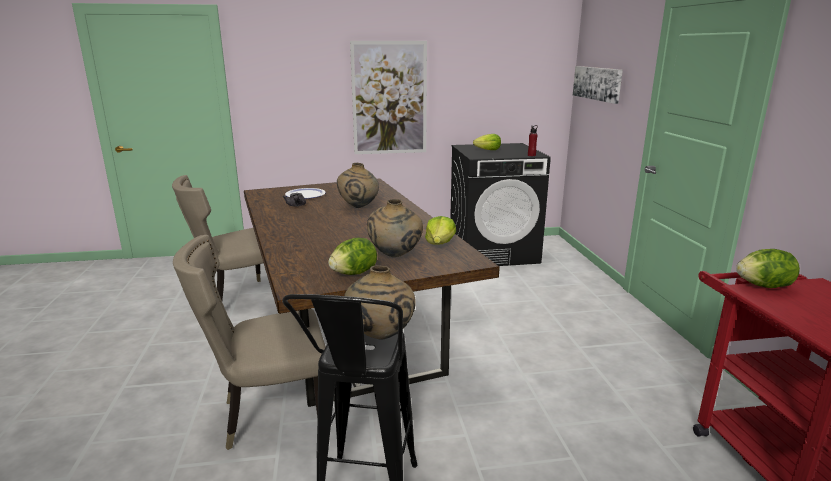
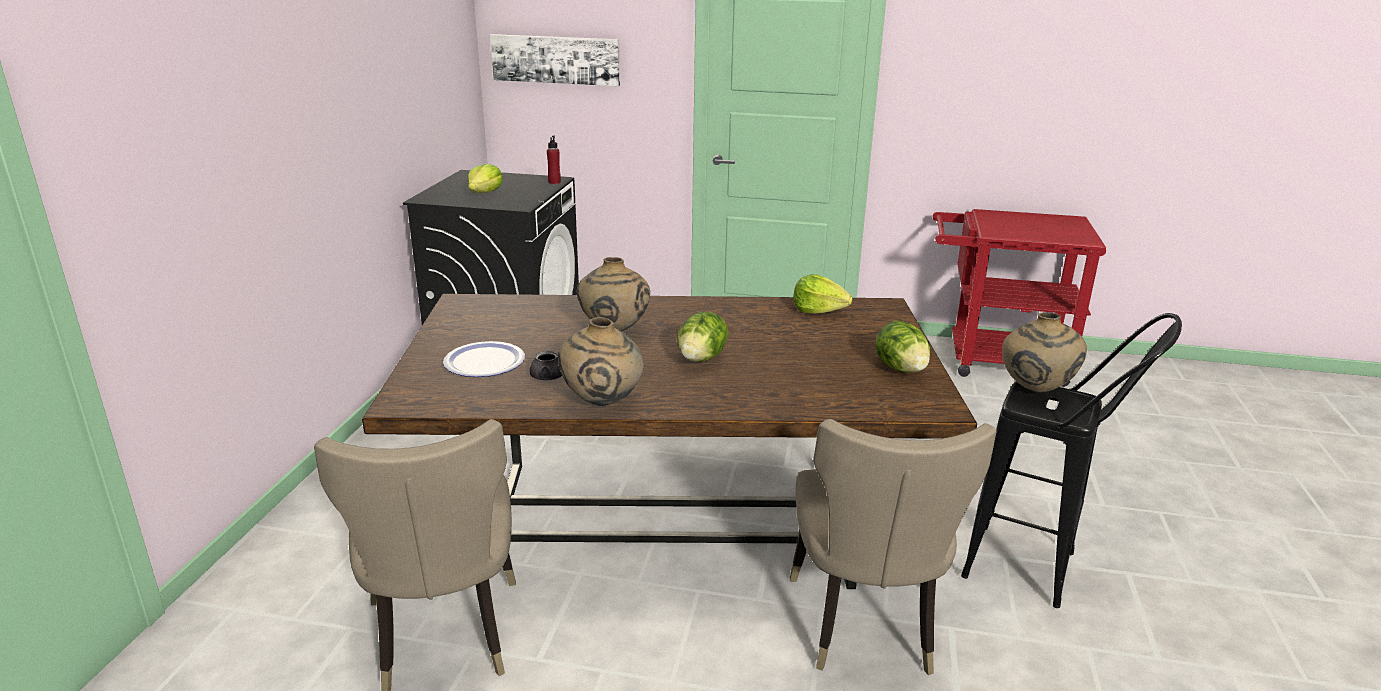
camera: 70 degrees left, 5 degrees up
(389, 98) = (320, 142): picture -> none
(395, 256) = (852, 339): beige vase -> beige vase (602, 403)
(763, 286) = (989, 226): lettuce -> lettuce (701, 359)

